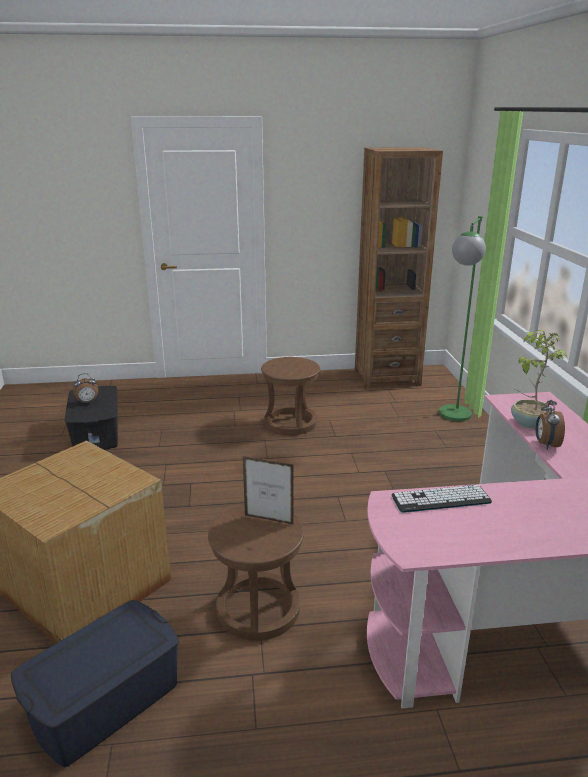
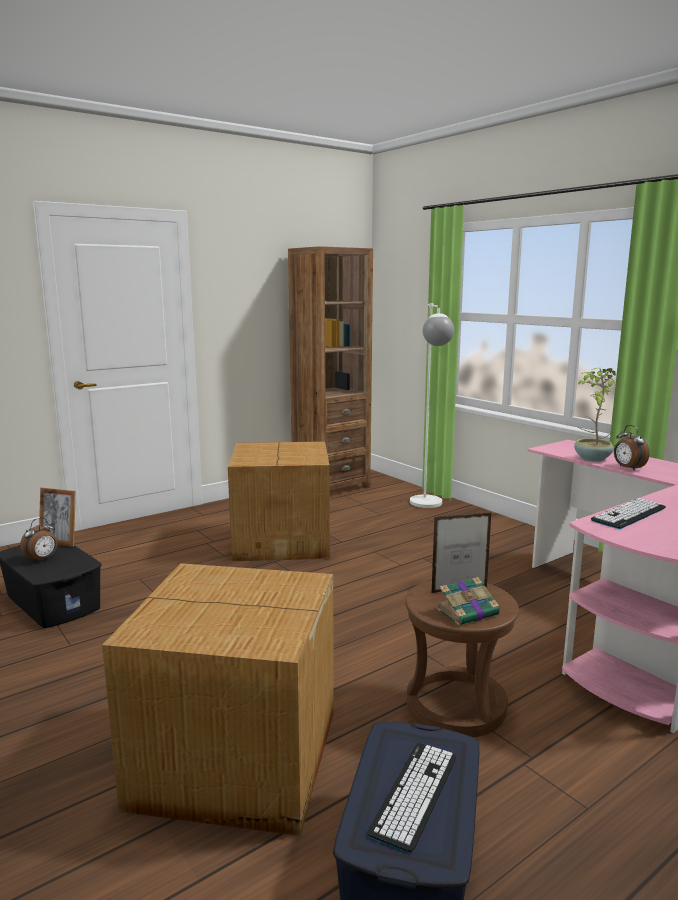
camera: 30 degrees left, 10 degrees down
(93, 659) = (414, 794): none -> keyboard
(110, 391) = (59, 542): none -> picture frame
(247, 541) = (468, 612): none -> book
(291, 423) = (283, 540): brown stool -> cardboard box
(452, 419) = (428, 506): green floor lamp -> white floor lamp

